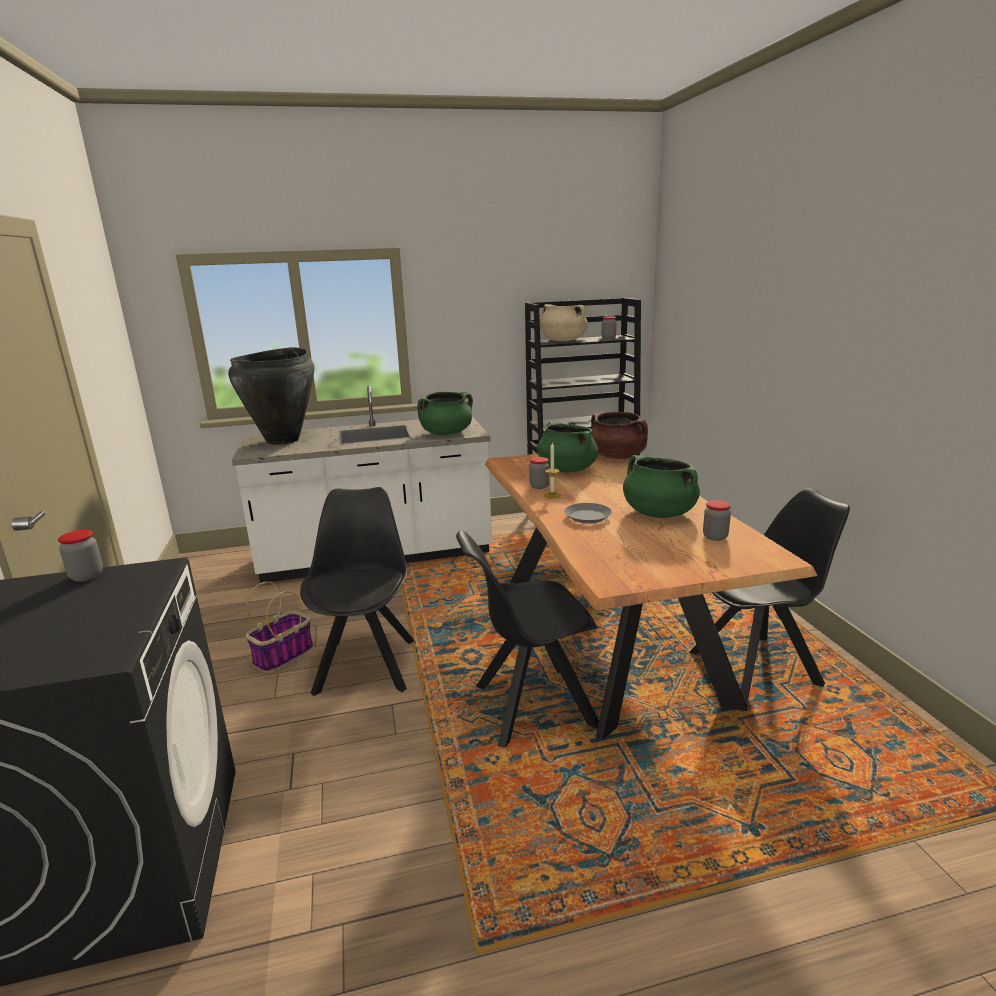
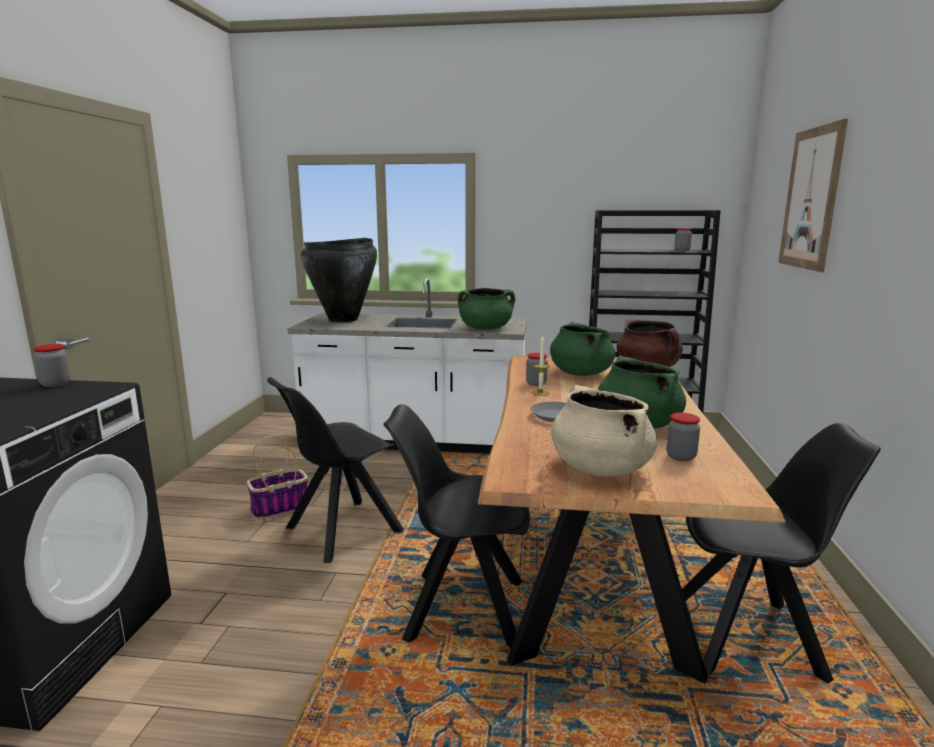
camera: 20 degrees right, 5 degrees down
(367, 663) = (341, 531): black chair -> black chair turned 150 degrees counterclockwise
(562, 341) = (629, 250): beige cooking pot -> beige cooking pot (599, 468)
(732, 294) = (811, 198): none -> picture

